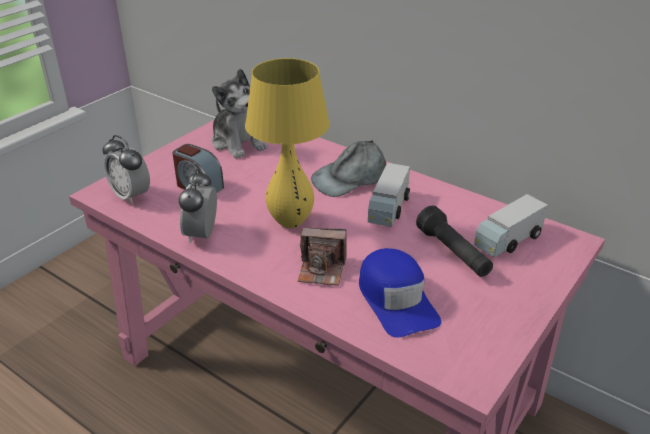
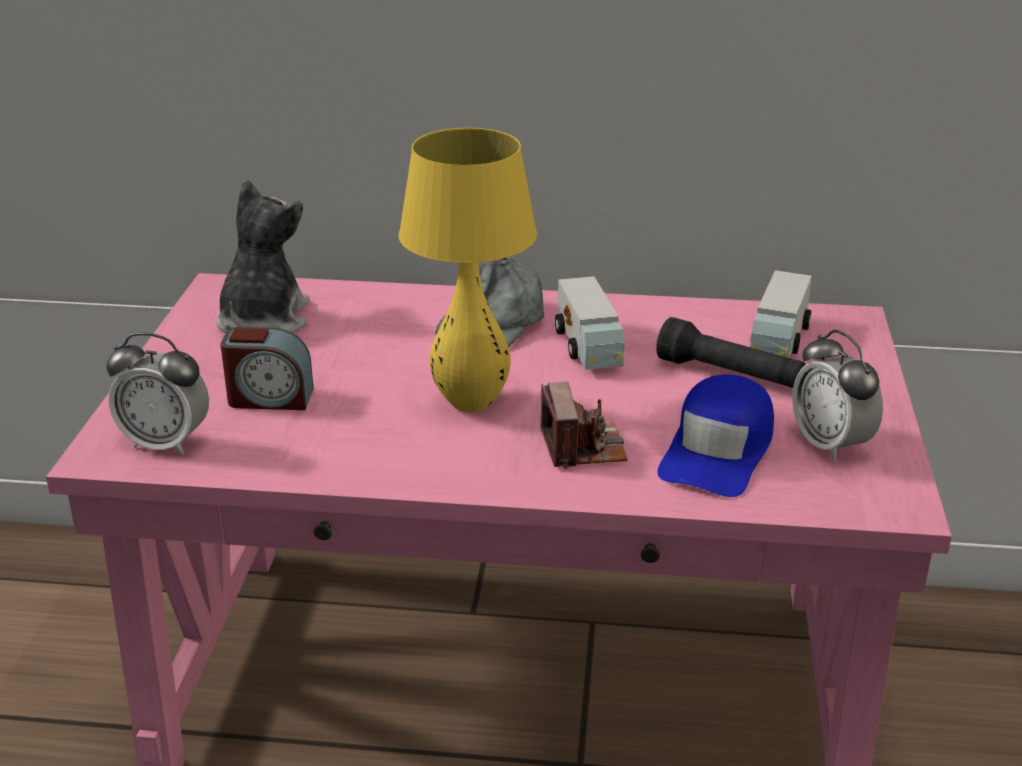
camera: 30 degrees left, 5 degrees down
(202, 235) = (353, 460): alarm clock -> alarm clock (830, 445)
(238, 142) = (263, 321): plush toy -> plush toy turned 105 degrees counterclockwise
(322, 269) = (582, 447): camera -> camera turned 75 degrees counterclockwise
(396, 300) = (718, 451): blue cap -> blue cap turned 75 degrees clockwise

